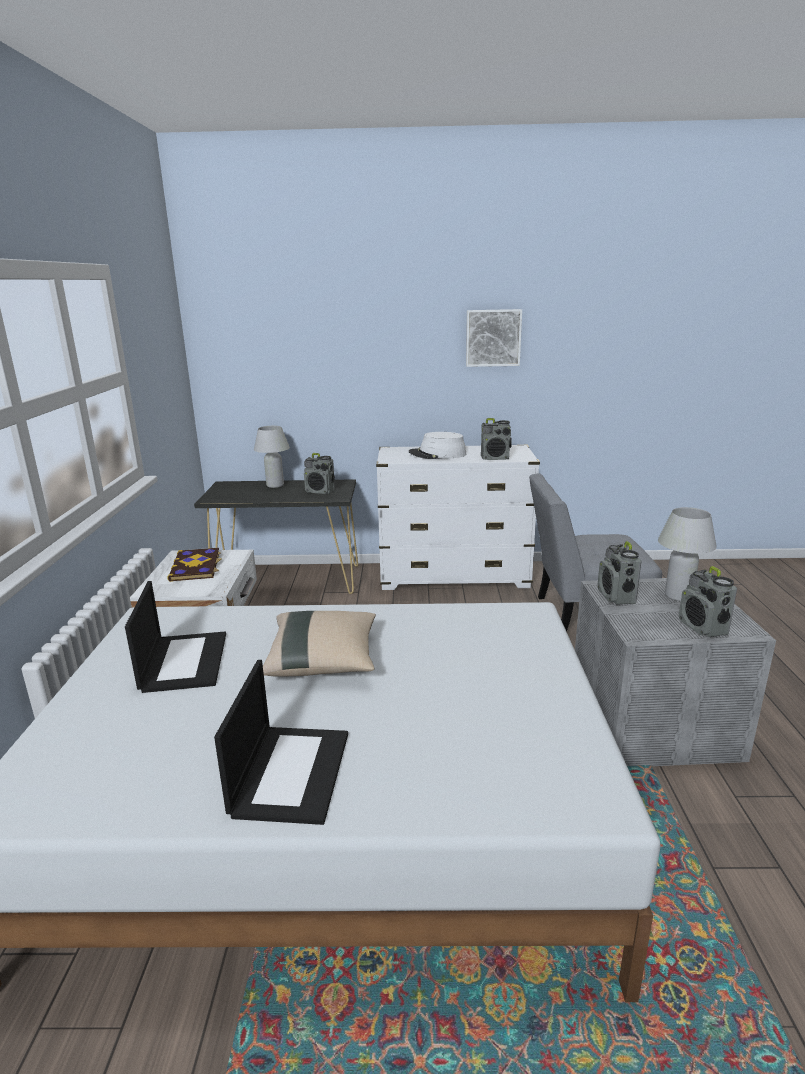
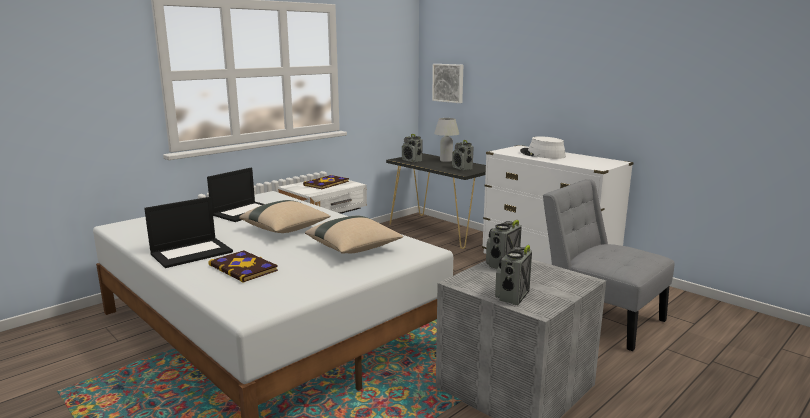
camera: 45 degrees right, 5 degrees down
(427, 748) = (244, 268): none -> book
(469, 647) = (354, 249): none -> beige pillow
(493, 338) = (612, 63): picture -> picture (448, 83)
(495, 458) = (575, 163): radio -> radio (412, 161)
(678, 596) = (547, 280): white table lamp -> none

